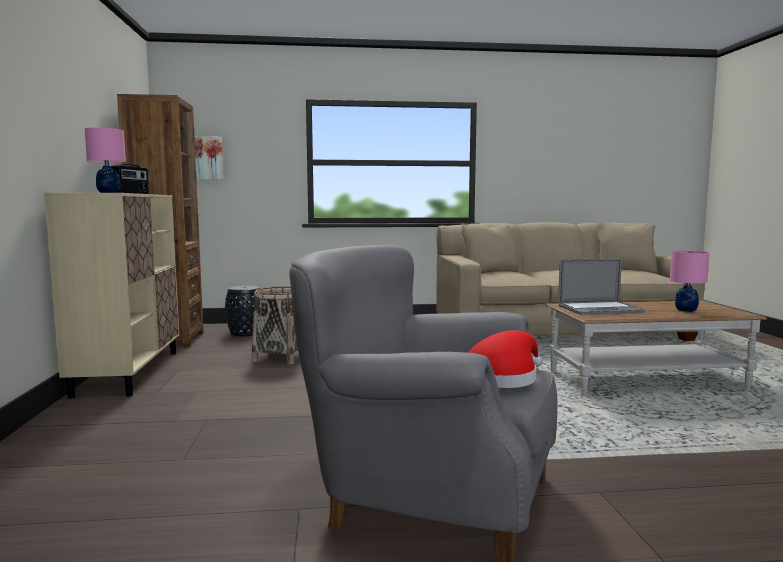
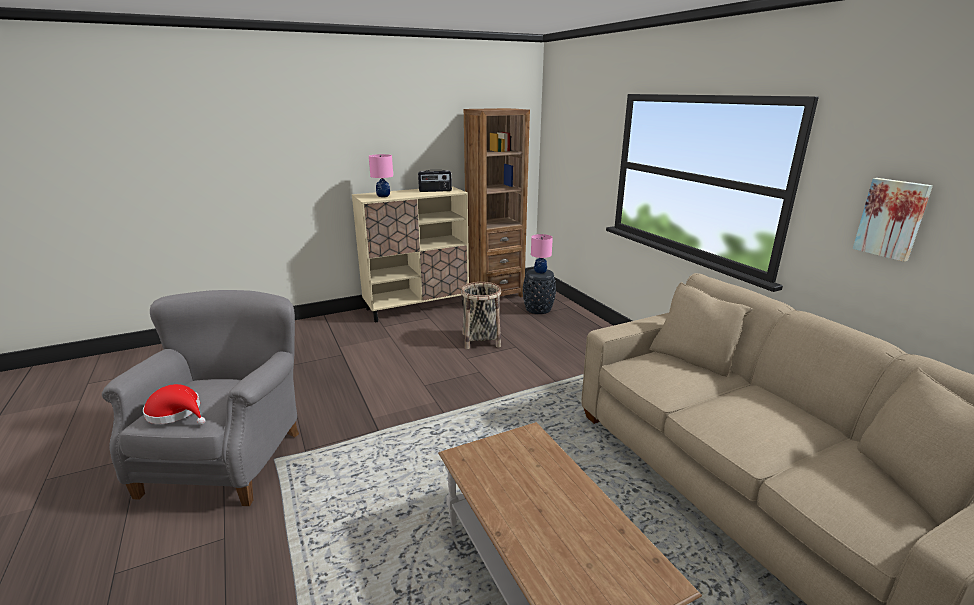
camera: 70 degrees right, 15 degrees up
(208, 158) = (564, 150): picture -> picture (892, 218)
(599, 309) = (519, 462): laptop -> none
(685, 310) = (561, 549): pink table lamp -> pink table lamp (541, 272)

